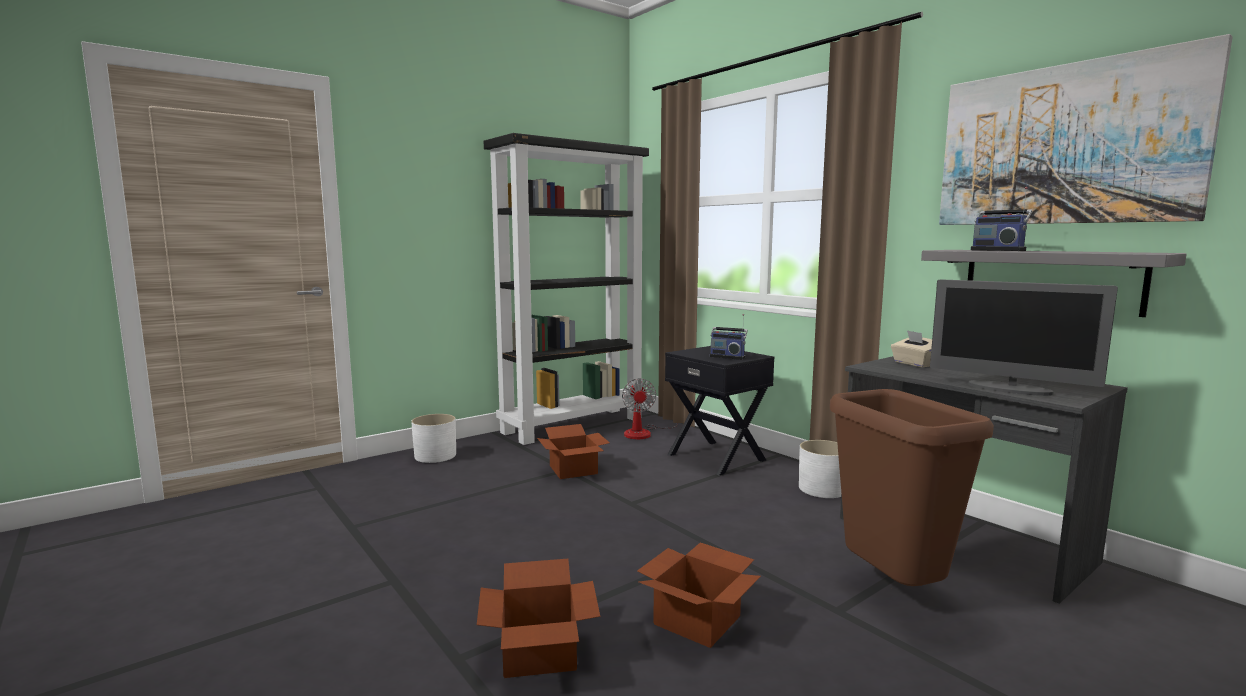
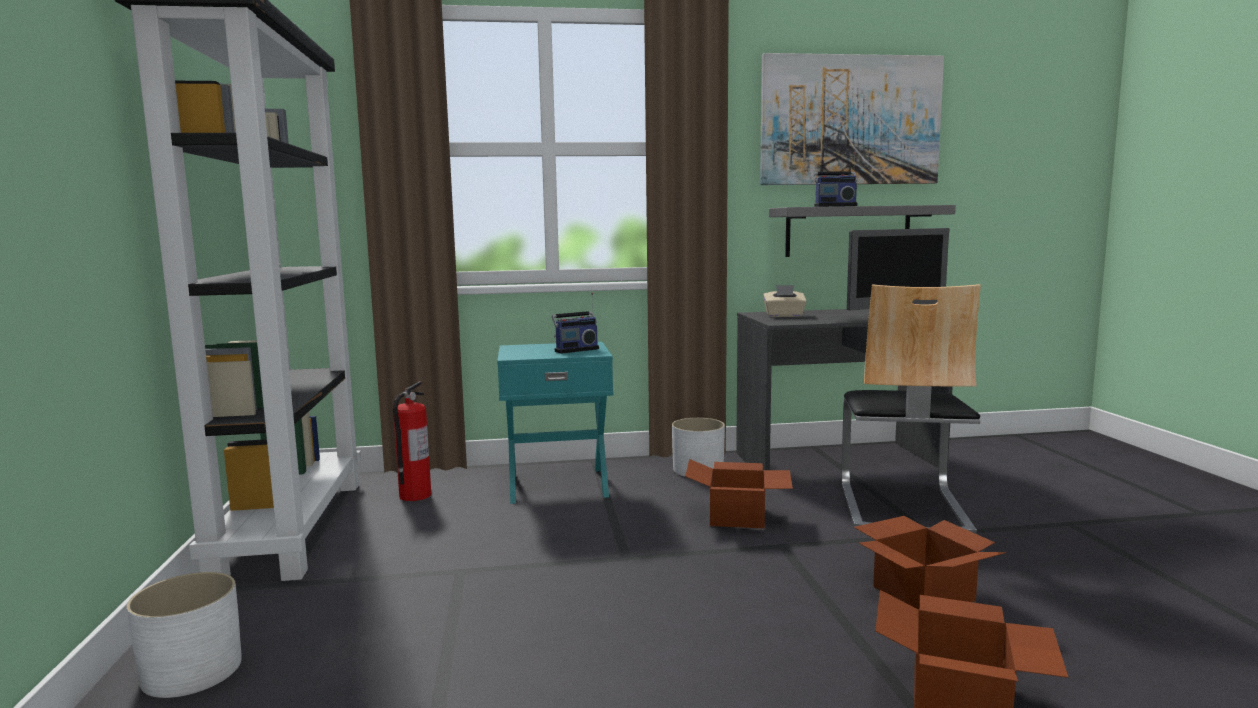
camera: 60 degrees left, 0 degrees up
(573, 470) = (470, 567): cardboard box -> cardboard box (739, 517)
(644, 433) = (414, 495): fan -> fire extinguisher
(717, 457) = (557, 484): black nightstand -> turquoise nightstand
(889, 588) = (901, 506): brown trash can -> chair

